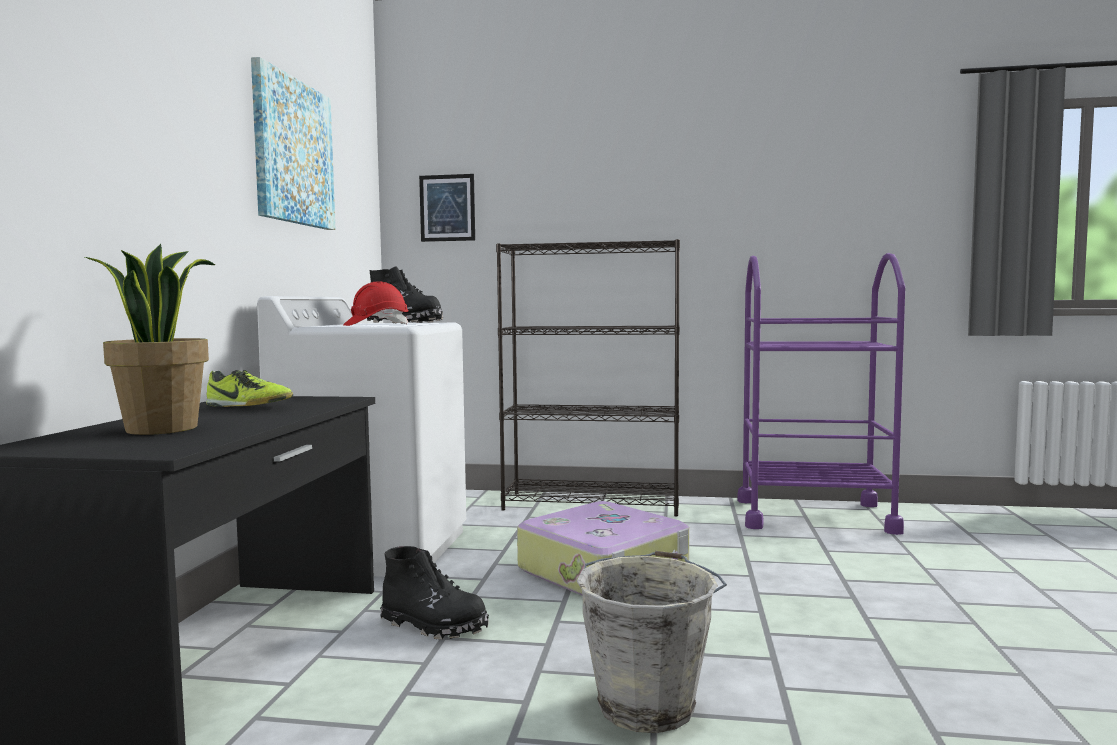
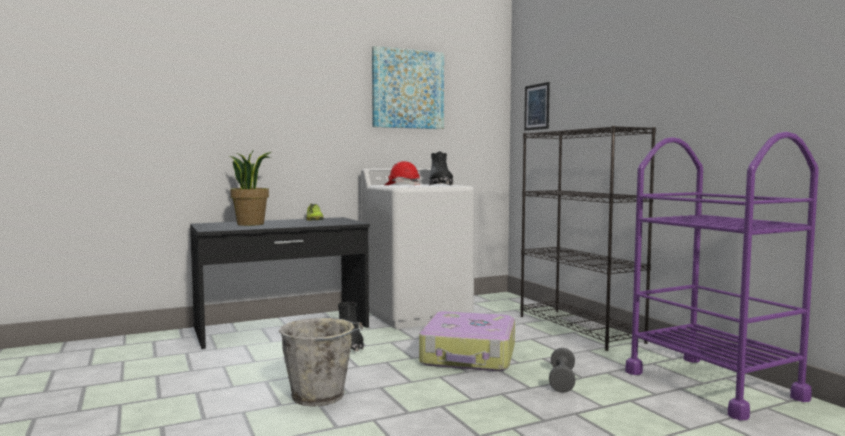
camera: 55 degrees right, 0 degrees up
(745, 557) = (562, 381): none -> grey dumbbell

